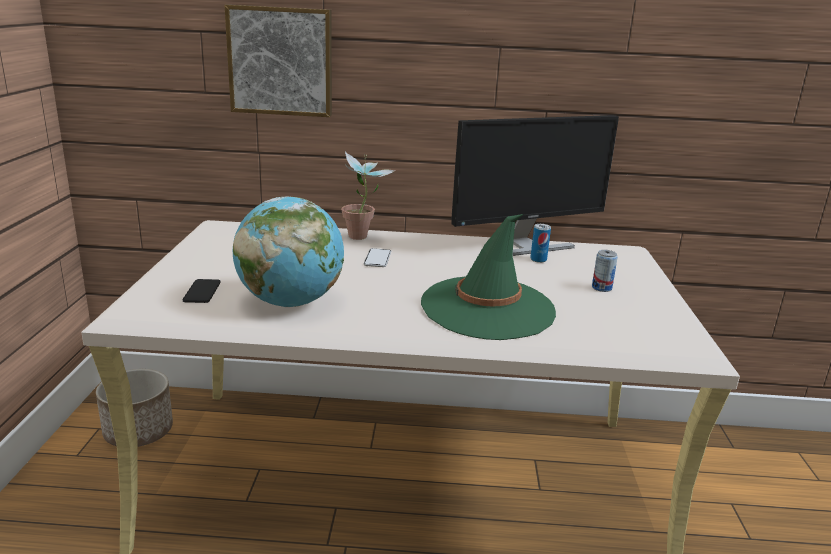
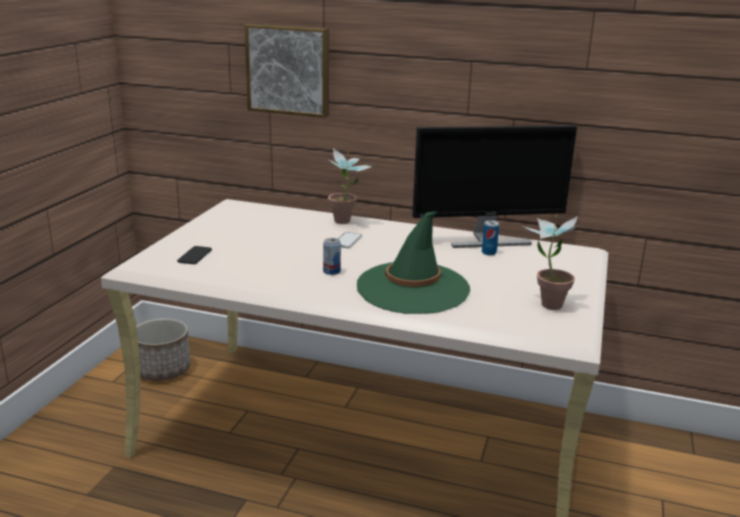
camera: 15 degrees right, 0 degrees up
(290, 302) = (256, 269): globe -> none
(601, 288) = (528, 281): can -> can (331, 271)
(638, 310) = (545, 302): none -> potted plant

